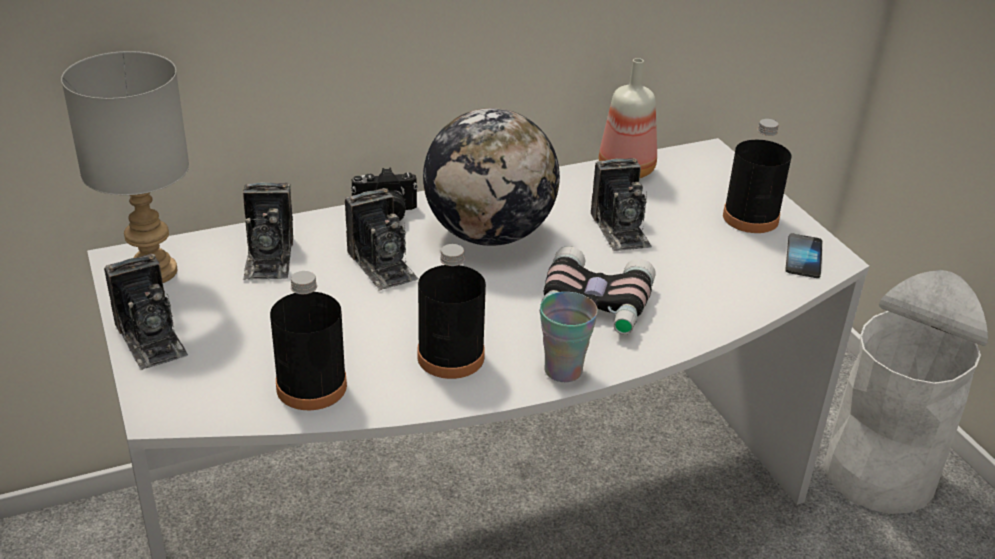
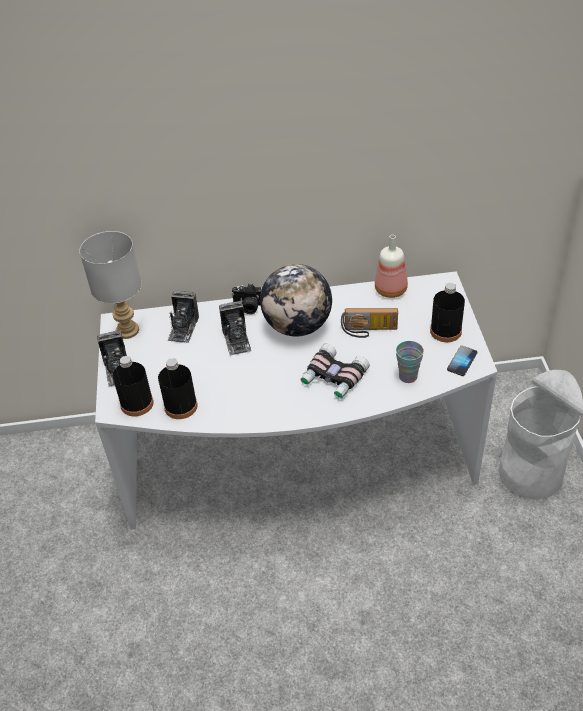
camera: 20 degrees right, 10 degrees up
(450, 357) = (250, 399): black bottle -> black bottle (137, 404)
(563, 370) = (301, 414): cup -> cup (408, 376)
(620, 229) = (369, 331): camera -> radio

